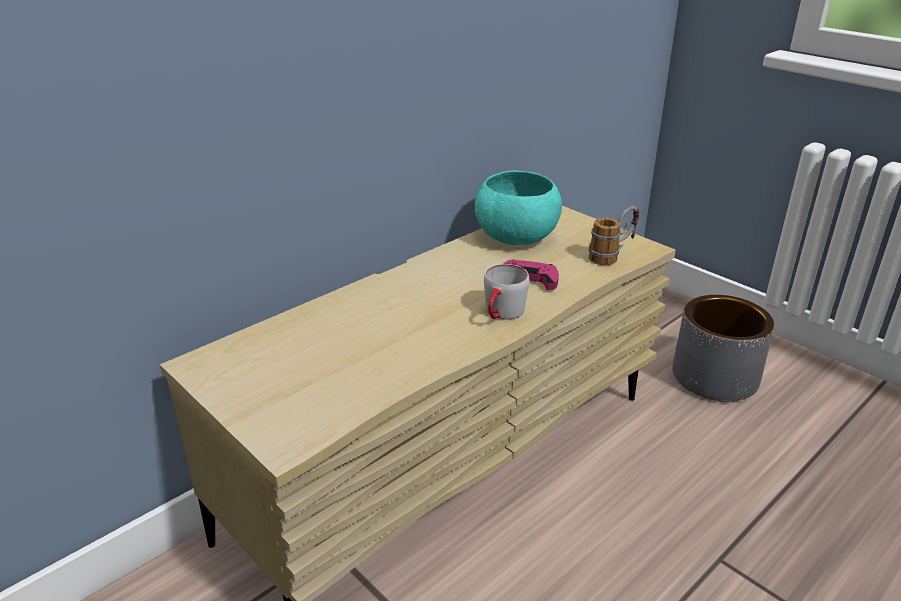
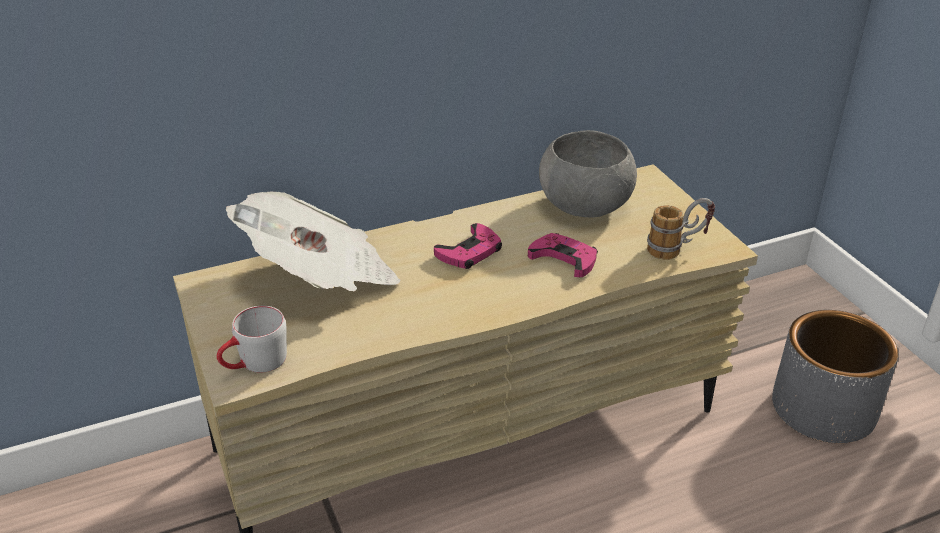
camera: 20 degrees right, 5 degrees up
(317, 335) = (321, 277): none -> newspaper
(443, 289) = (470, 252): none -> pink game controller
(502, 314) = (510, 294): grey mug -> grey mug (254, 364)
(515, 237) = (584, 205): turquoise bowl -> grey bowl

